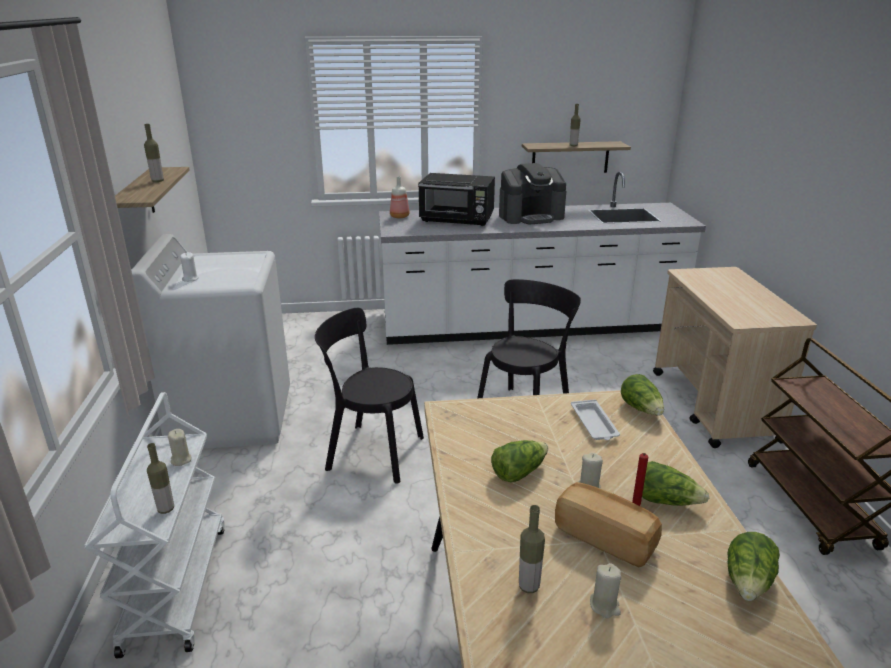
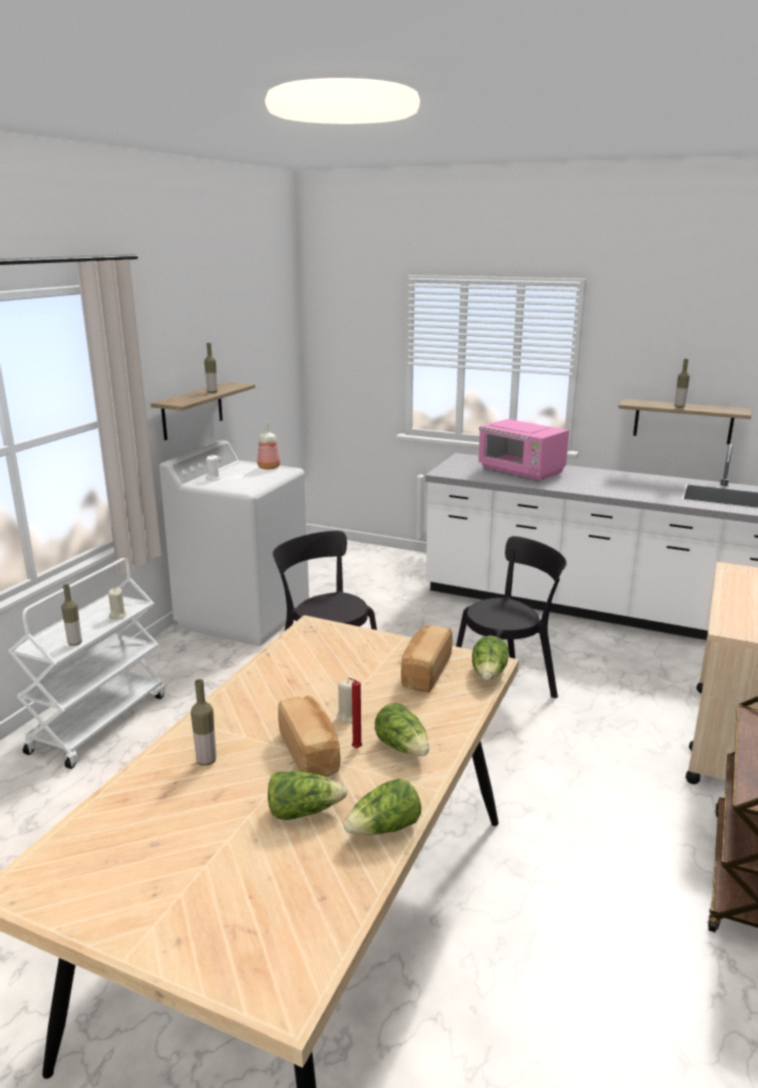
camera: 30 degrees right, 5 degrees down
(399, 216) = (467, 460): bottle -> bottle (268, 467)
(457, 220) = (521, 472): black microwave -> pink microwave
(518, 472) = (307, 686): lettuce -> lettuce (303, 811)
(531, 216) = (606, 480): coffee machine -> none
(594, 424) = (424, 672): white tray -> bread
(604, 606) = (243, 794): beige candle -> none

